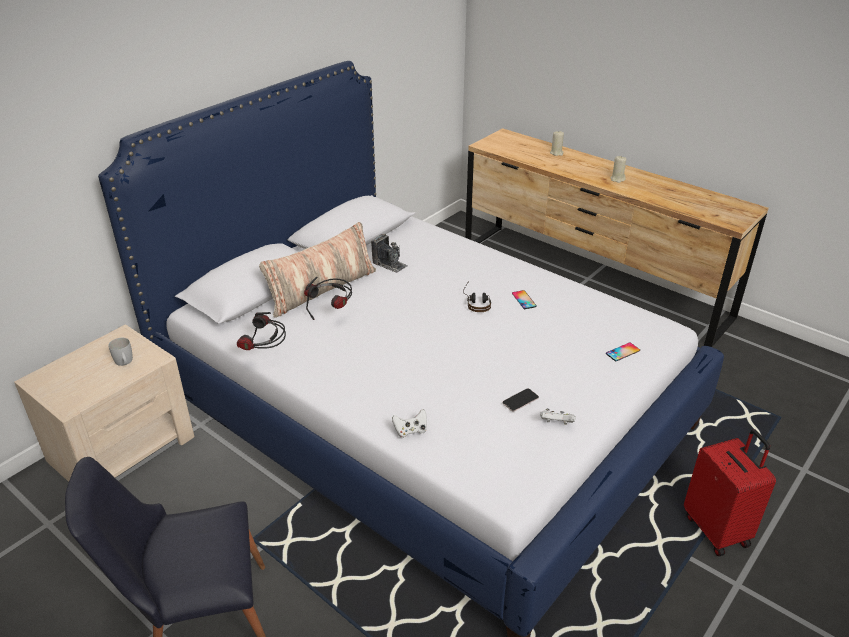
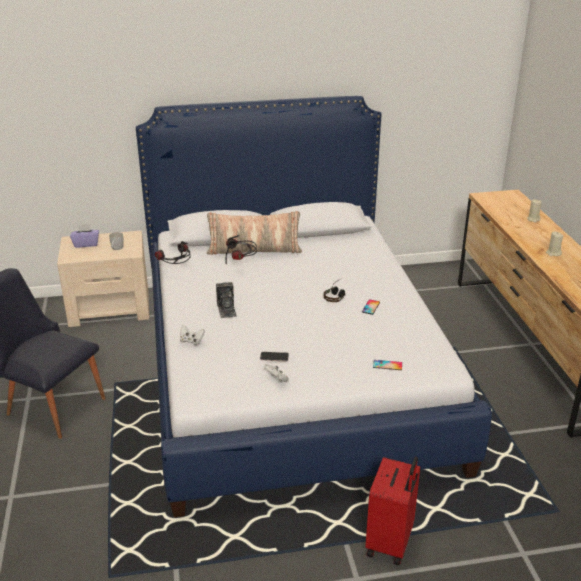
camera: 40 degrees right, 5 degrees down
(69, 375) = (86, 244): none -> purple tissue box
(389, 264) = (316, 252): camera -> camera (226, 310)

